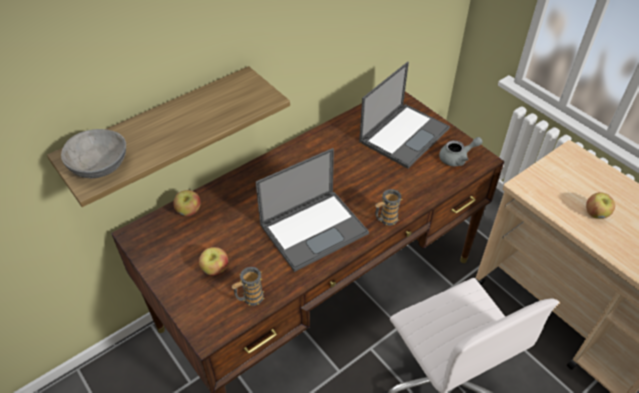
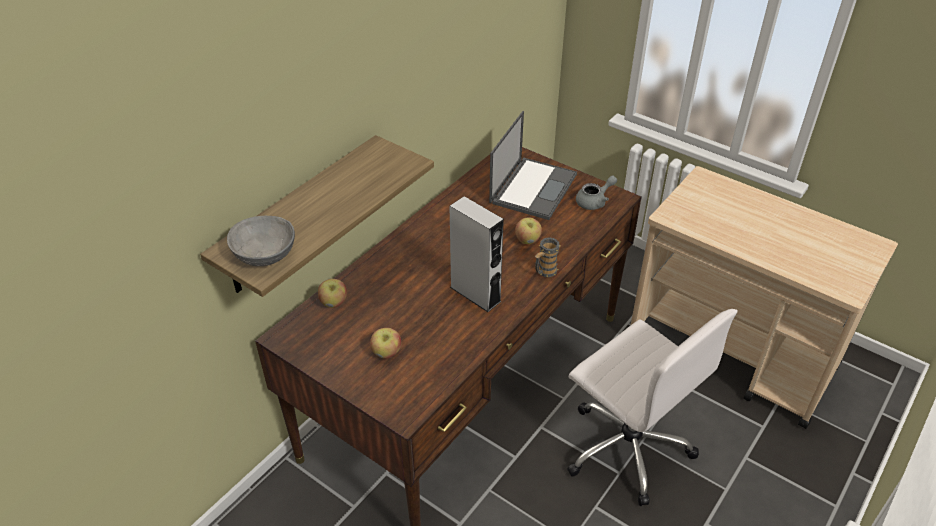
camera: 15 degrees left, 5 degrees down
(250, 298) = (434, 372): mug -> none
(314, 228) = (475, 294): laptop -> grey speaker
(596, 214) = (744, 229): apple -> apple (528, 240)

